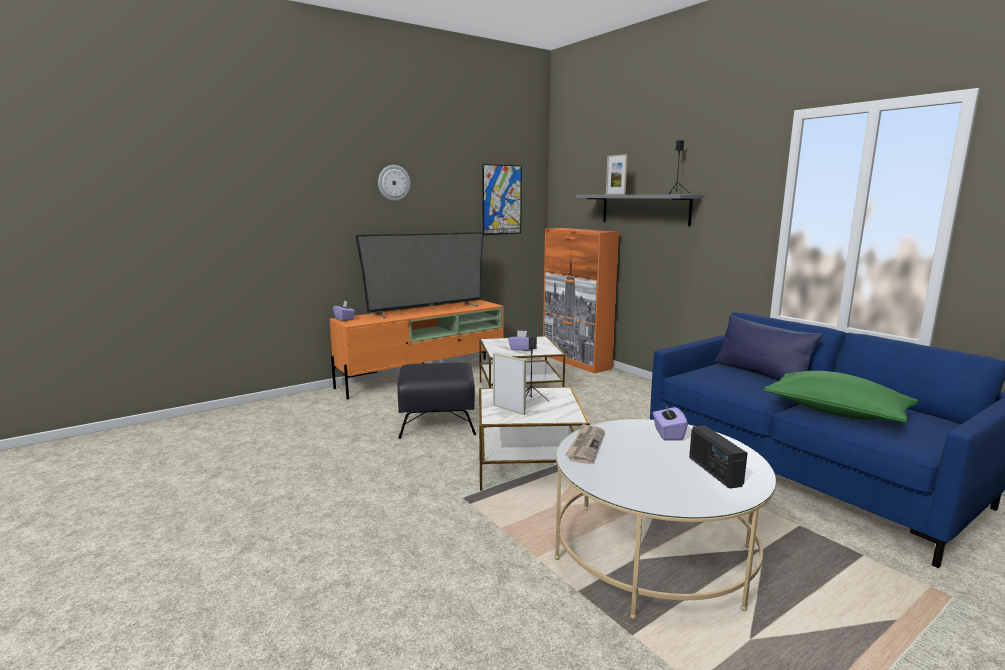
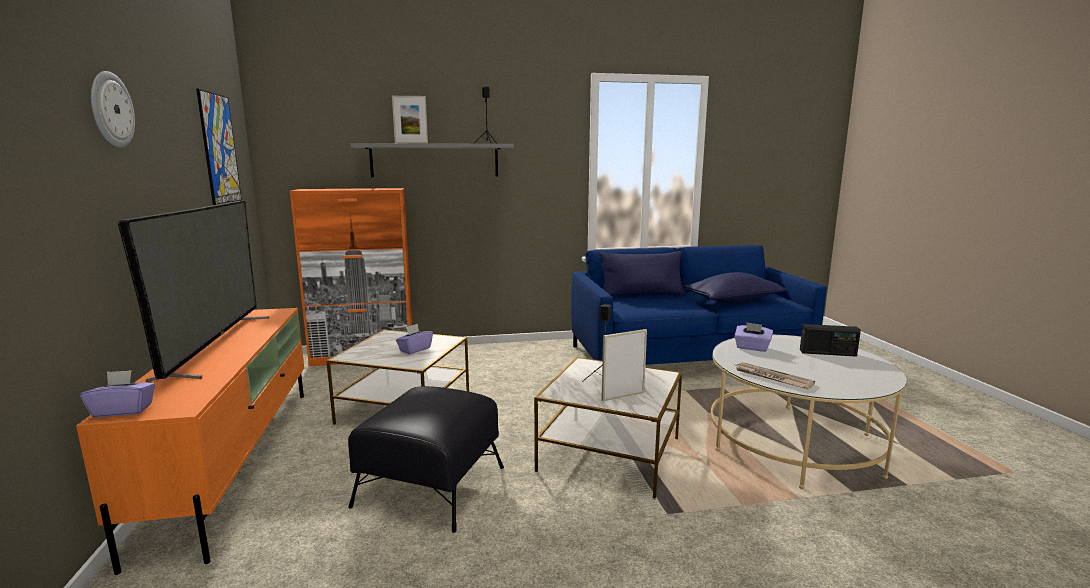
camera: 65 degrees left, 0 degrees up
(836, 412) = (732, 301): green pillow -> blue pillow

